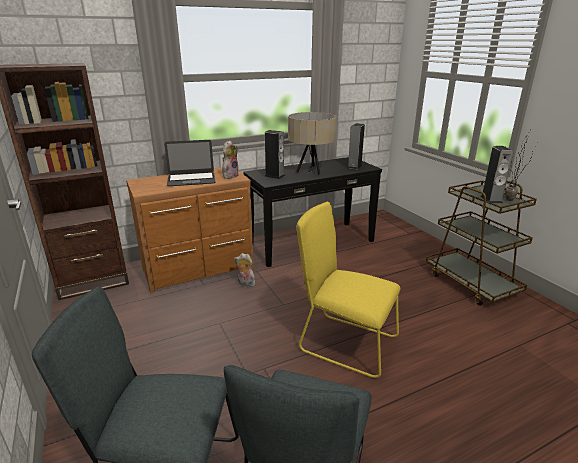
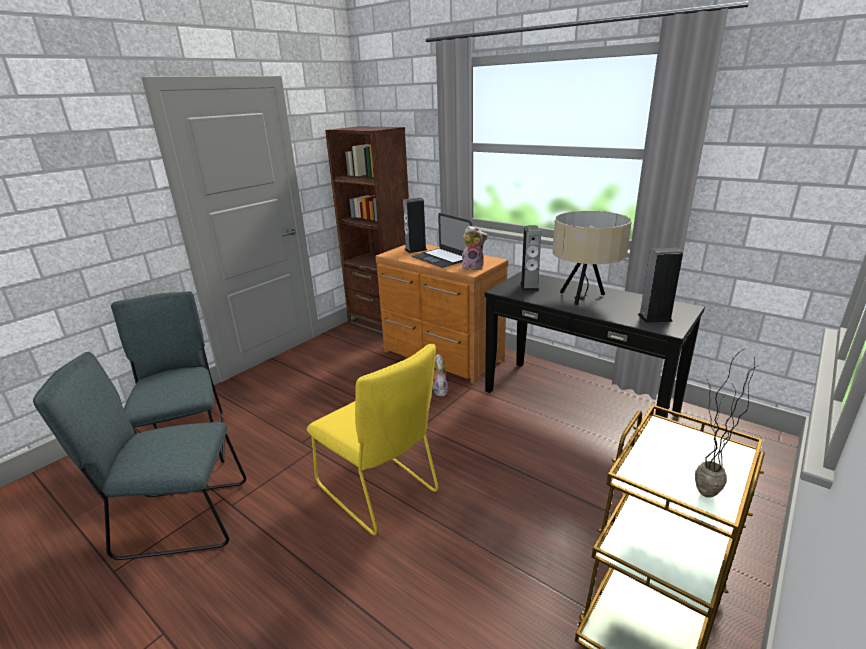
camera: 65 degrees right, 0 degrees up
(344, 342) = (380, 491): yellow chair -> yellow chair turned 135 degrees clockwise
(491, 199) = (674, 467): speaker -> speaker (415, 250)

